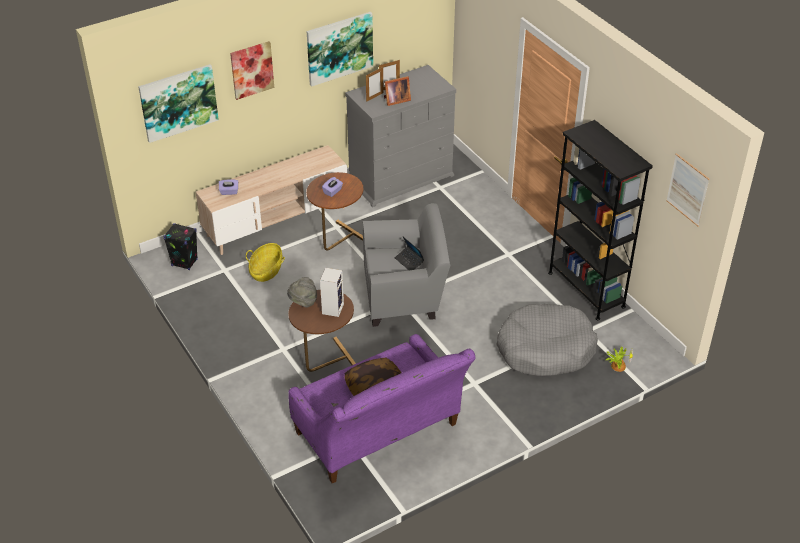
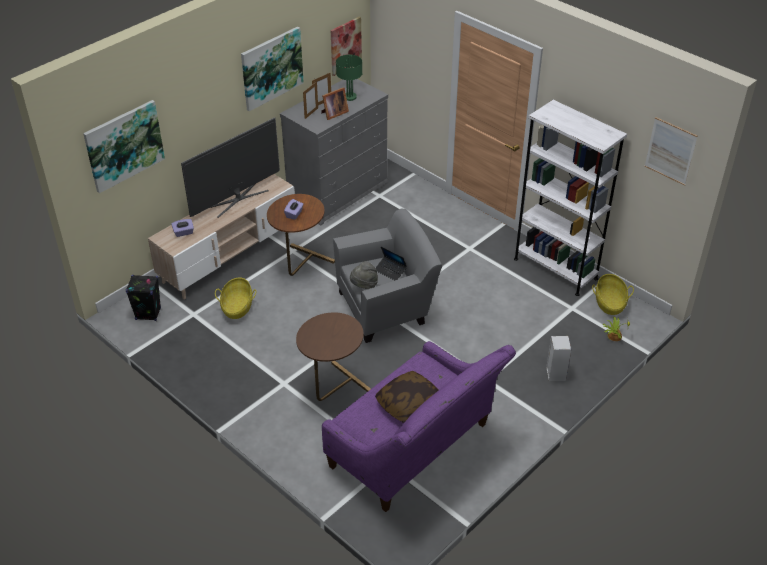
camera: 15 degrees left, 0 degrees up
(252, 70) = (192, 101): picture -> picture (345, 45)
(289, 168) = (237, 199): none -> television
(303, 302) = (308, 330): grey hat -> grey hat (364, 286)
(332, 308) = (340, 331): speaker -> speaker (555, 373)
(417, 86) = (349, 97): none -> green table lamp
(545, 349) = (540, 333): grey dog bed -> none
(586, 289) = (555, 269): black bookcase -> white bookcase
(627, 333) = (610, 303): none -> basket

